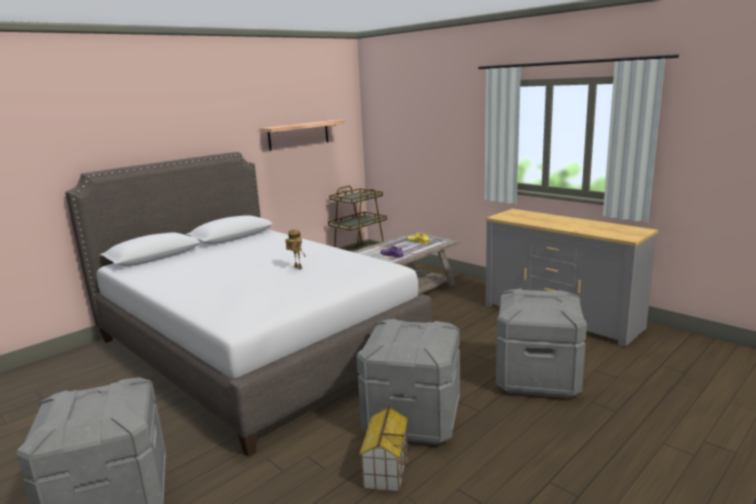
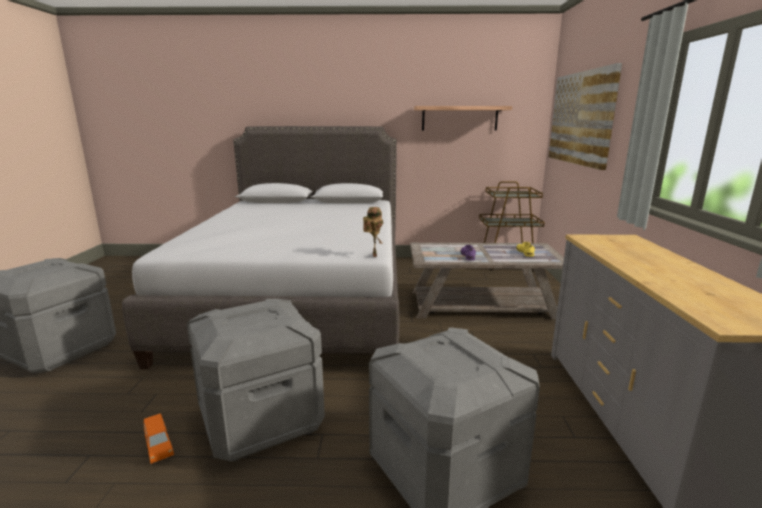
camera: 45 degrees right, 0 degrees up
(297, 268) = (312, 230): toy robot -> toy robot (373, 255)
(386, 468) = (158, 445): toy house -> orange toy car
(411, 128) = (581, 118): none -> picture

